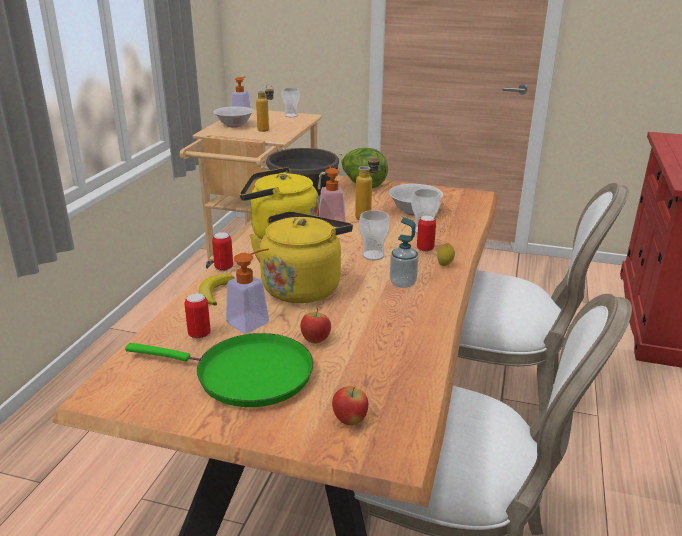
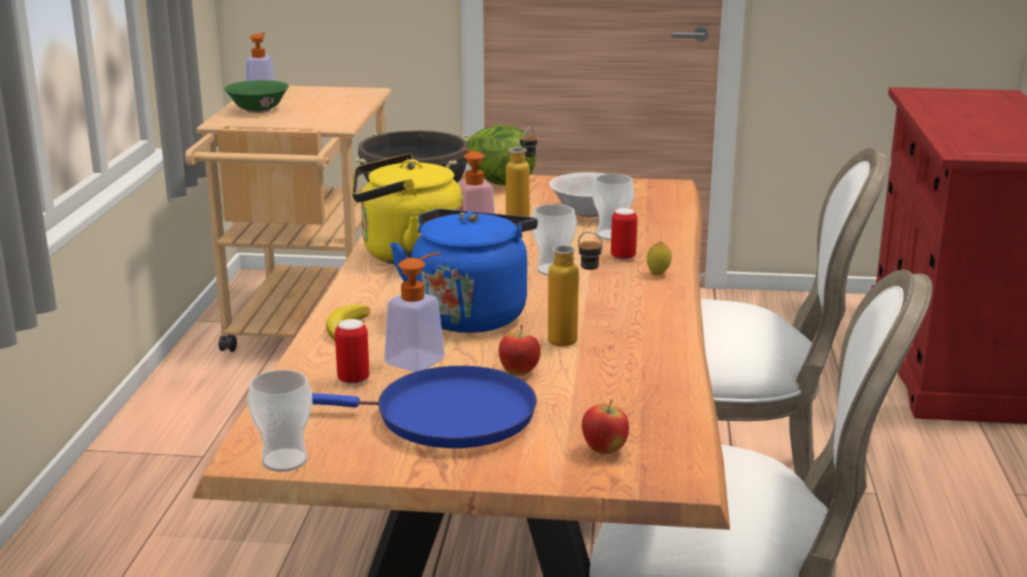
camera: 10 degrees left, 5 degrees down
(224, 268) = (344, 300): can -> none
(234, 125) = (258, 110): white bowl -> green bowl
(246, 375) = (444, 417): green frying pan -> blue frying pan
(267, 131) = (315, 116): bottle -> bottle (574, 343)
(291, 115) = (342, 91): cup -> cup (284, 460)
(303, 286) = (471, 314): yellow kettle -> blue kettle
(403, 283) = (609, 299): soap dispenser -> none

